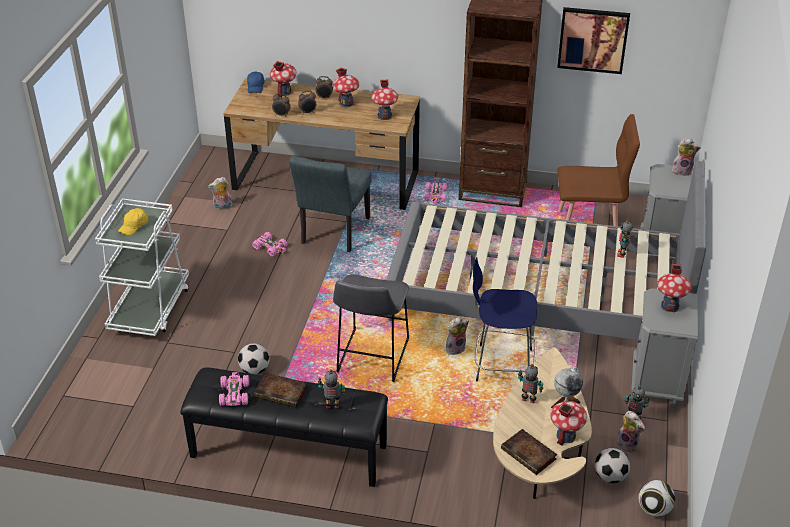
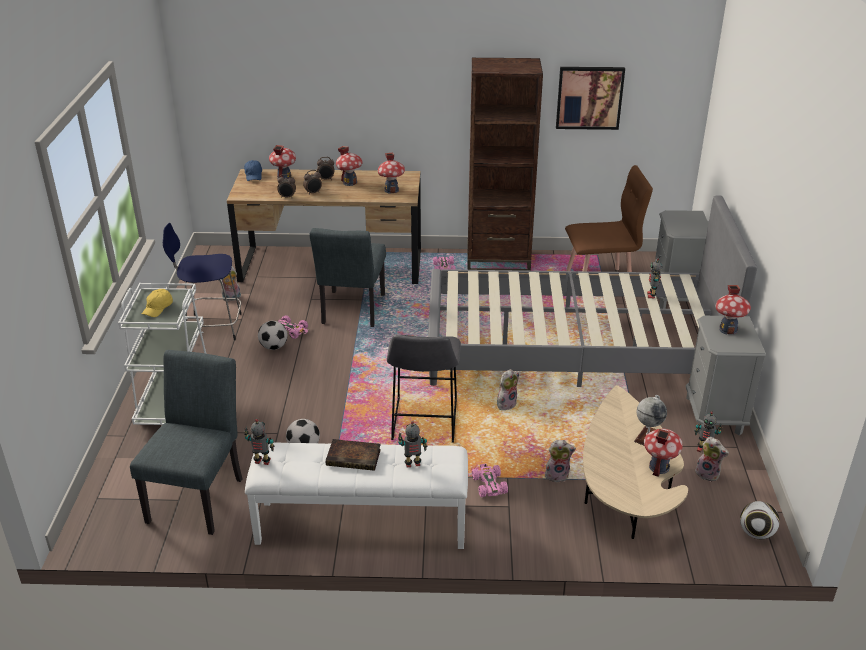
camera: 10 degrees left, 5 degrees down
(152, 404) = (199, 495): none -> grey chair
(234, 393) = (302, 464): pink toy car -> pink toy car (489, 484)
(288, 451) = (361, 525): black bench -> white bench
(501, 365) = (557, 414): blue stool -> blue stool (211, 327)
(528, 400) = (609, 437): toy robot -> toy robot (262, 462)
(530, 455) = (629, 489): book -> none
(610, 477) = (701, 507): football -> football (274, 347)
(682, 171) = (691, 214): plush toy -> plush toy (557, 475)

